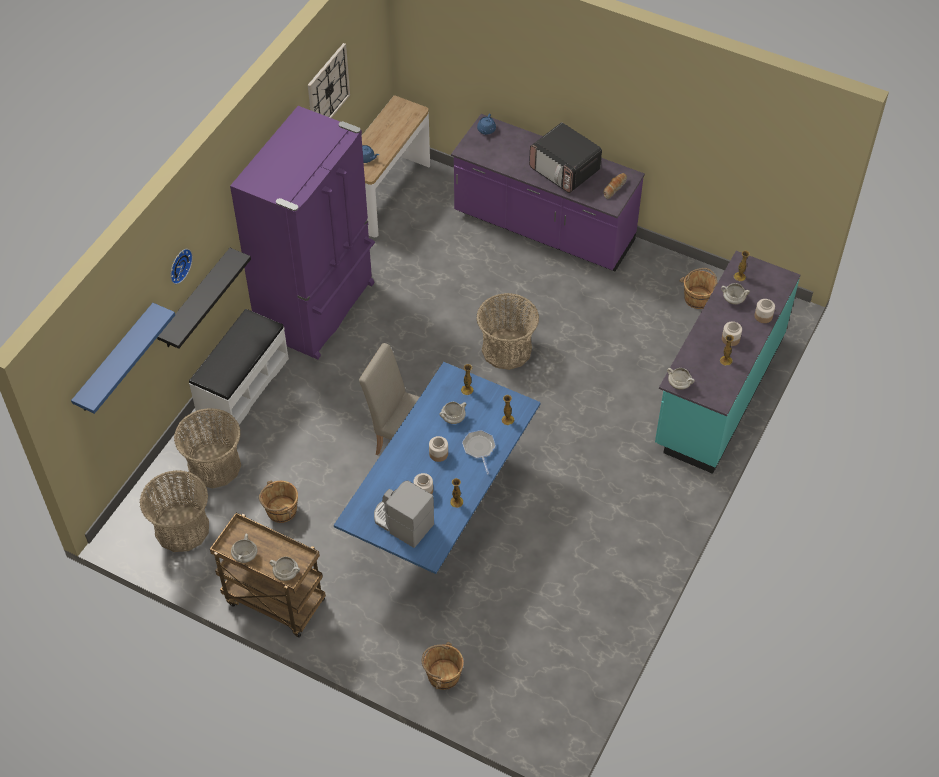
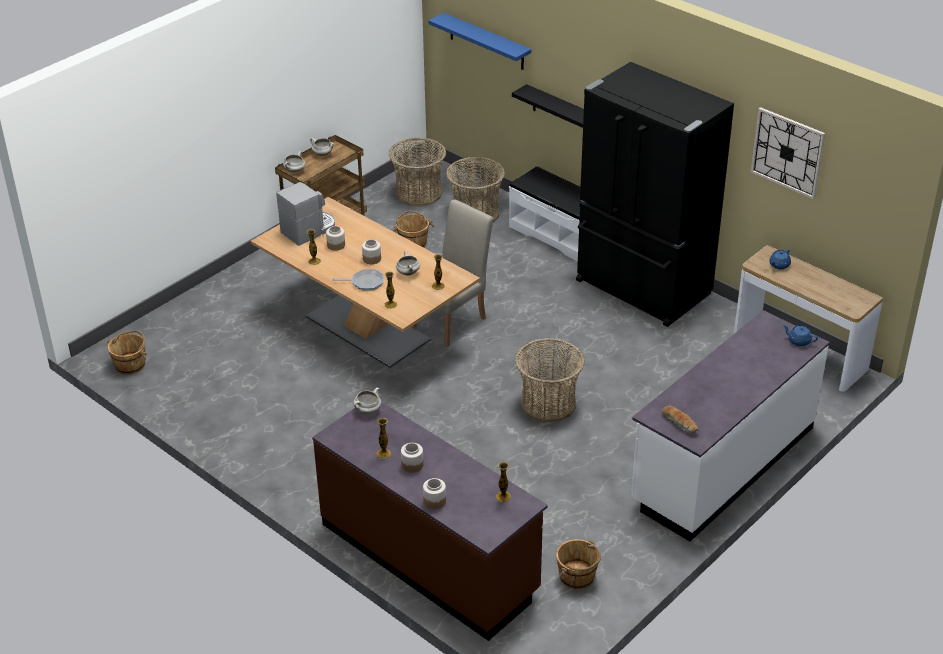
camera: 105 degrees right, 15 degrees down
(178, 265) = (564, 57): wall clock -> none
(318, 308) = (641, 288): purple fridge -> black fridge
(441, 512) = (367, 329): blue dining table -> beige dining table
(443, 675) = (205, 305): brown bucket -> brown bucket (130, 364)
(543, 229) = (722, 465): purple counter -> white counter
(564, 170) = (719, 389): microwave -> none
(718, 391) = (430, 558): turquoise counter -> brown counter
(733, 300) = (469, 481): white cooking pot -> none

